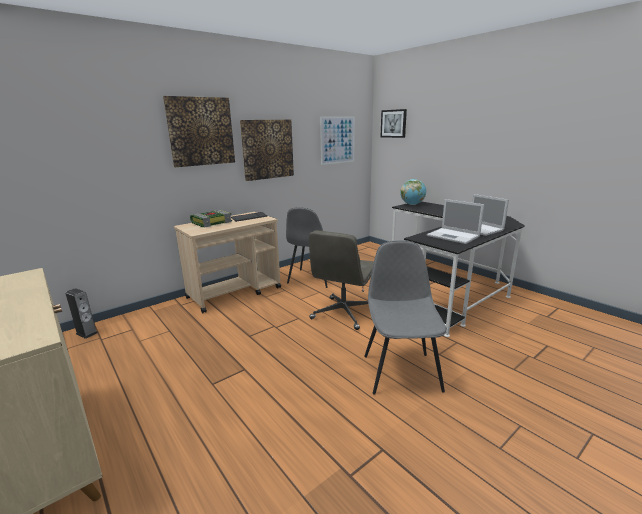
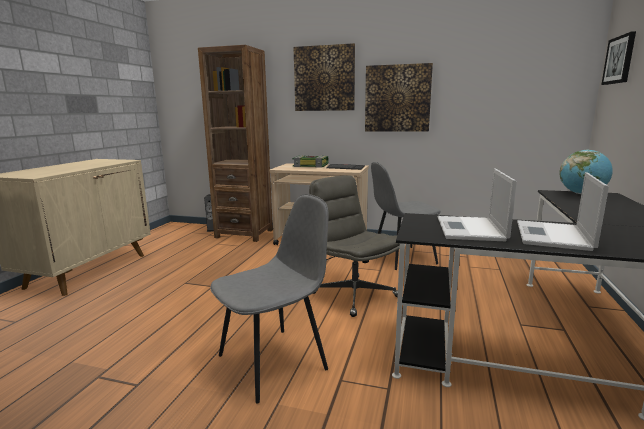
camera: 55 degrees right, 5 degrees down
(142, 319) = (244, 234): none -> brown bookcase
(337, 140) = (515, 89): picture -> none
(343, 313) = (353, 294): grey office chair -> grey office chair turned 60 degrees clockwise

